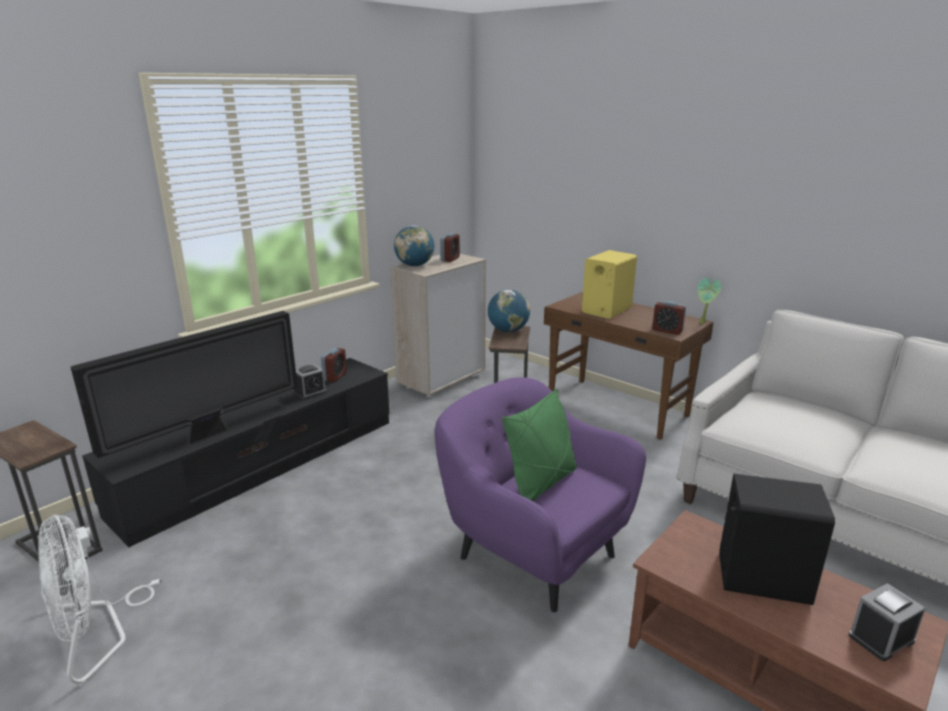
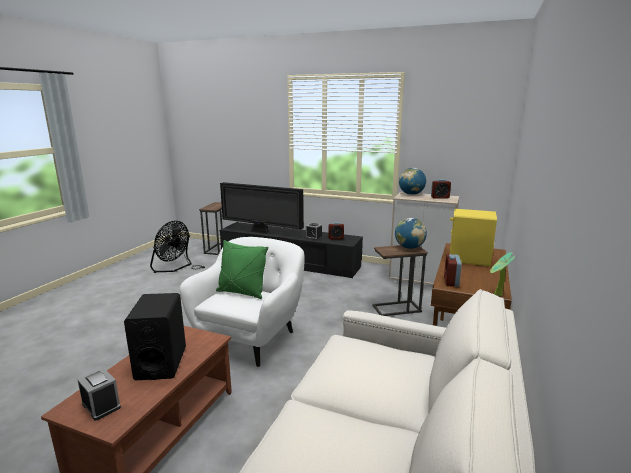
camera: 70 degrees right, 5 degrees down
(96, 629) = (179, 266): white fan -> black fan
(532, 552) = (251, 339): purple armchair -> white armchair

